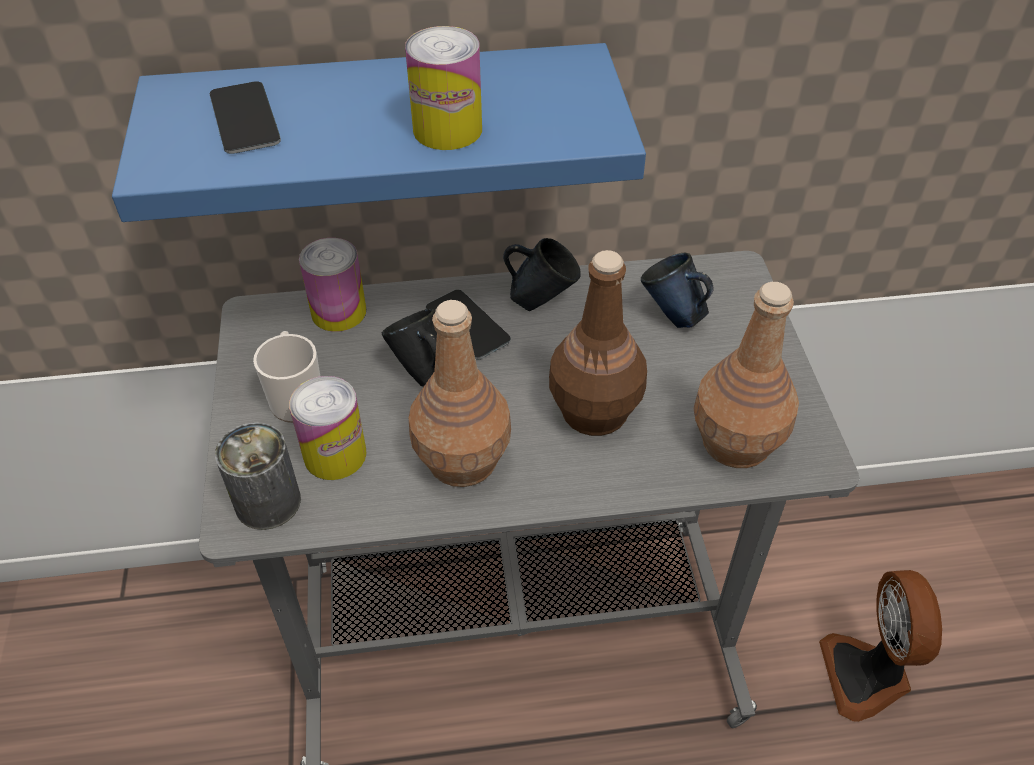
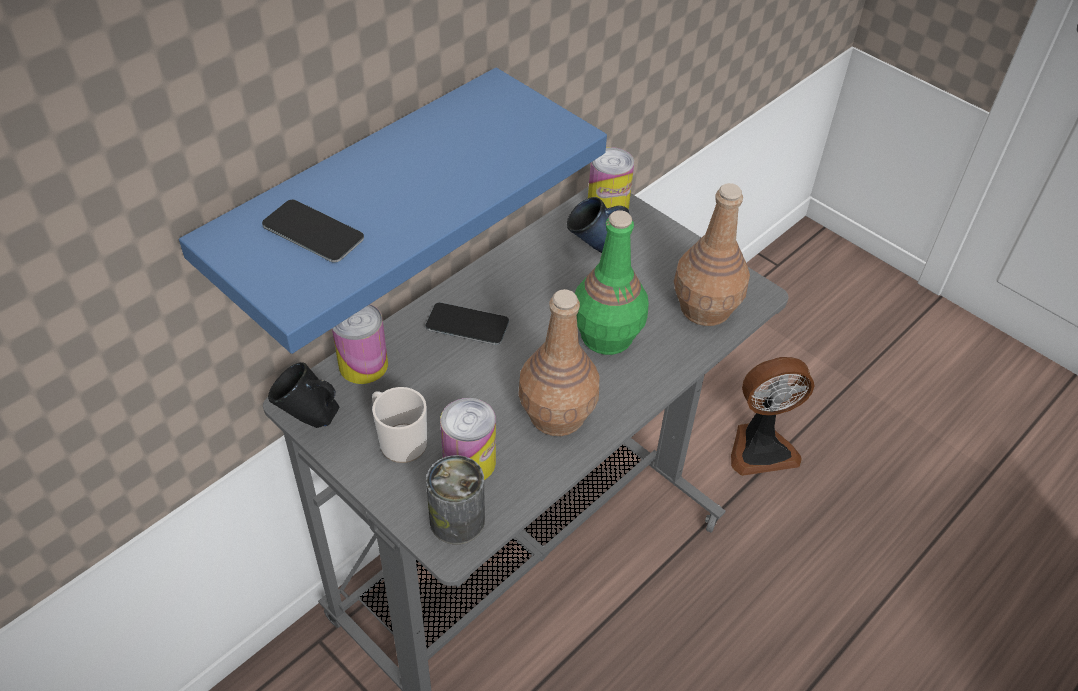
camera: 40 degrees left, 0 degrees up
(422, 374) = (471, 374): black mug -> black mug (309, 418)
(447, 129) = (468, 174): can -> can (608, 205)
(541, 301) = (501, 282): blue mug -> none
(593, 411) = (606, 336): brown bottle -> green bottle
(867, 675) = (760, 447): fan -> fan turned 60 degrees counterclockwise

